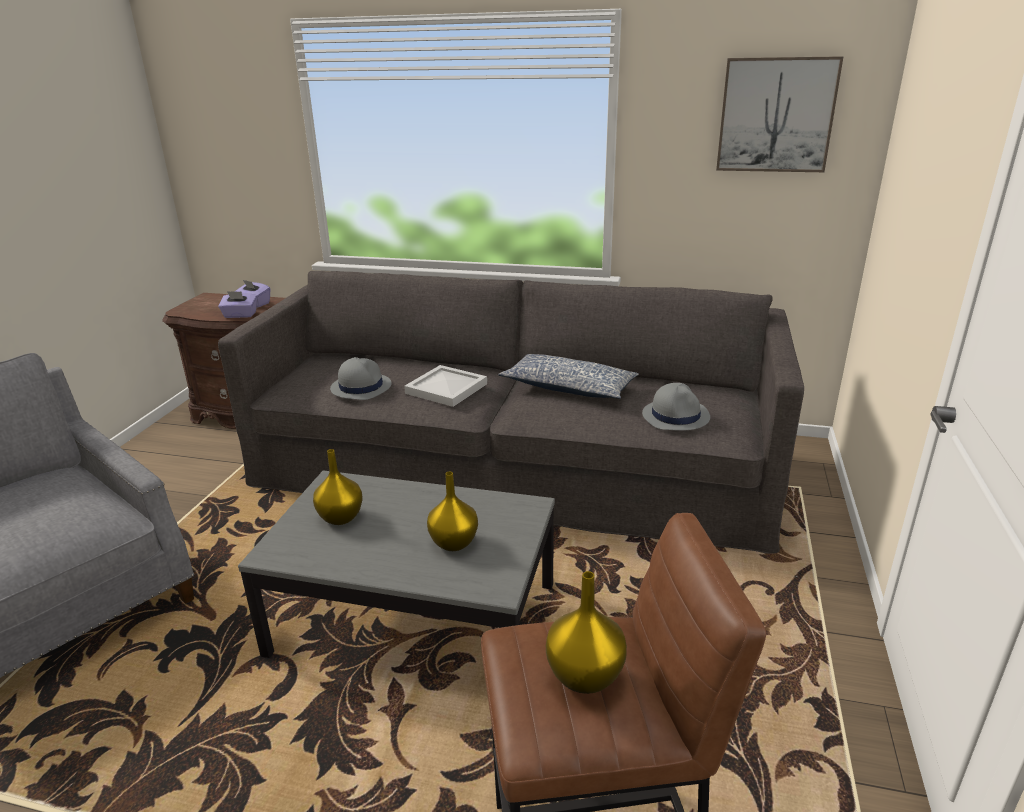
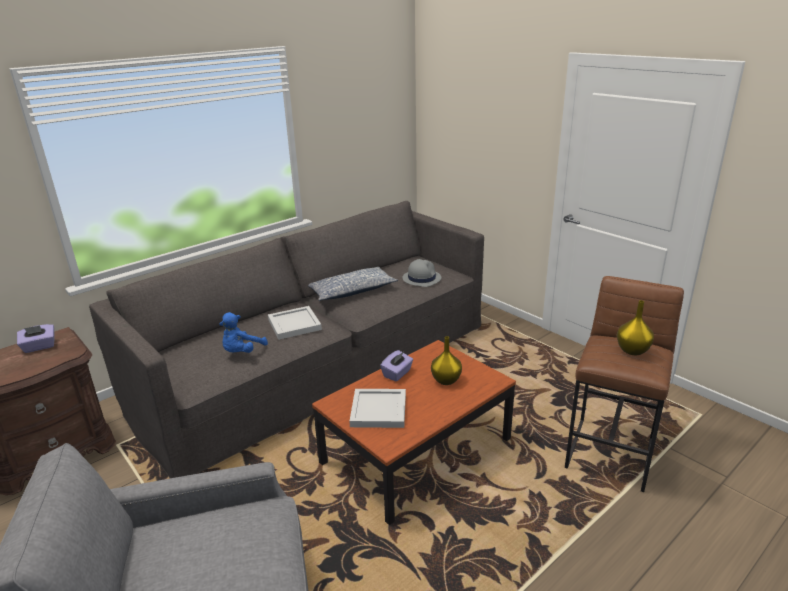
camera: 55 degrees left, 0 degrees up
(240, 315) = (54, 358): purple tissue box -> purple tissue box (397, 373)
(341, 517) = (378, 410): yellow vase -> white tray
(361, 387) = (242, 352): grey hat -> blue plush toy
(416, 619) = (416, 450): grey coffee table -> brown coffee table
(776, 115) = (370, 101): picture -> none

